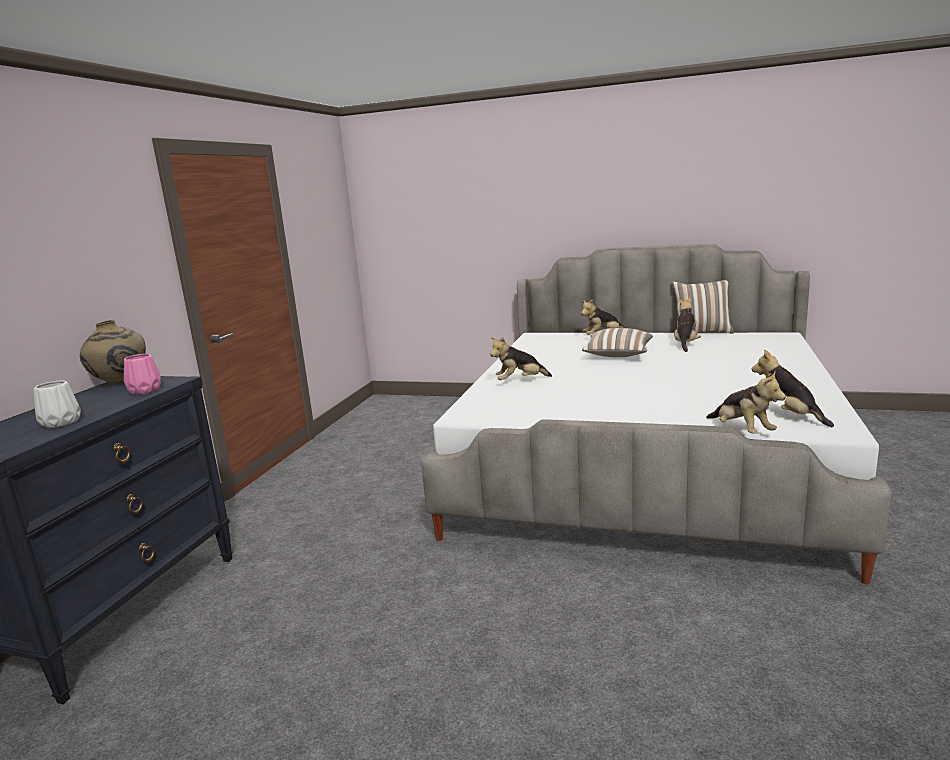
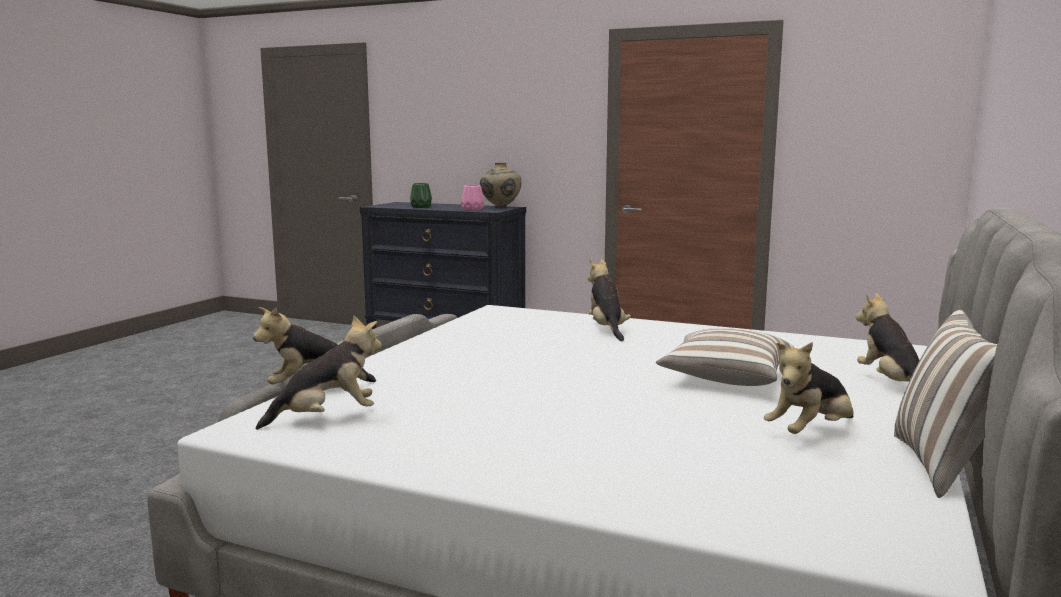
camera: 95 degrees right, 5 degrees down
(62, 422) = (421, 207): white vase -> green vase
(685, 344) = (810, 432): plush toy -> plush toy turned 120 degrees clockwise

